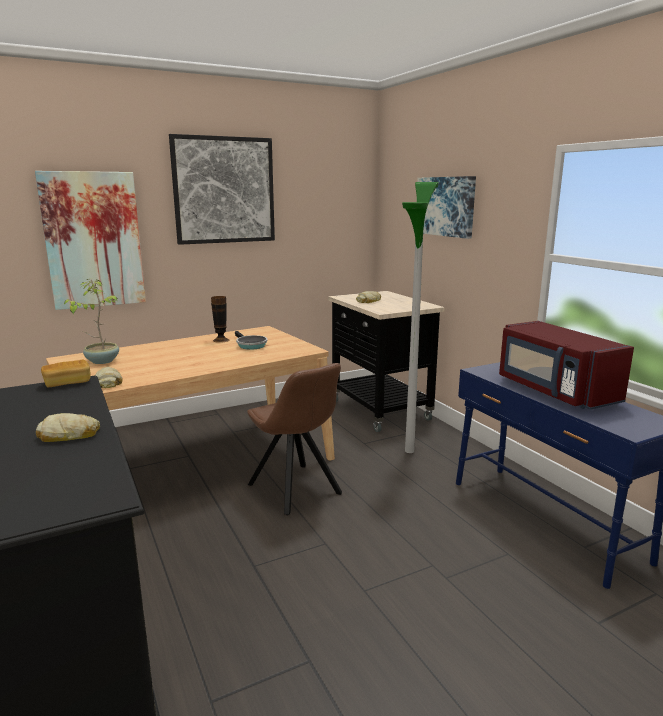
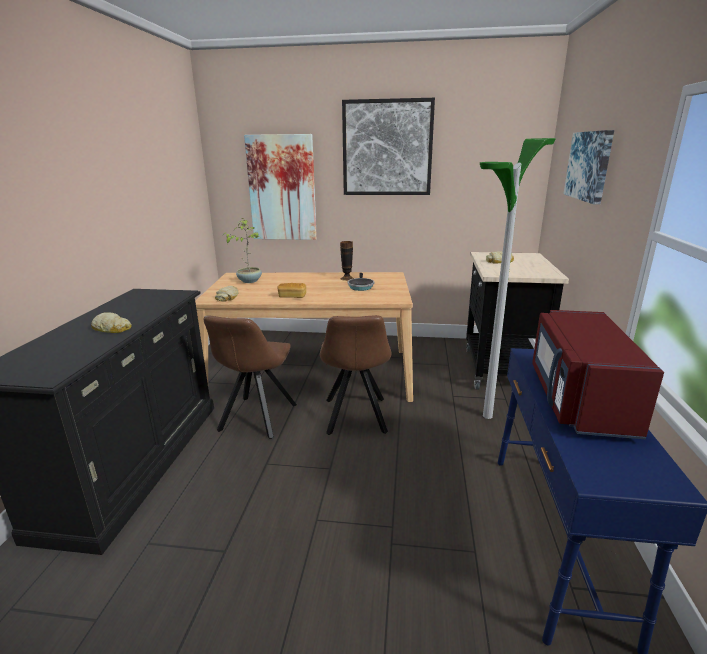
camera: 35 degrees right, 5 degrees up
(67, 383) = (175, 293): bread -> bread (292, 296)
(186, 527) = (257, 417): none -> brown chair

